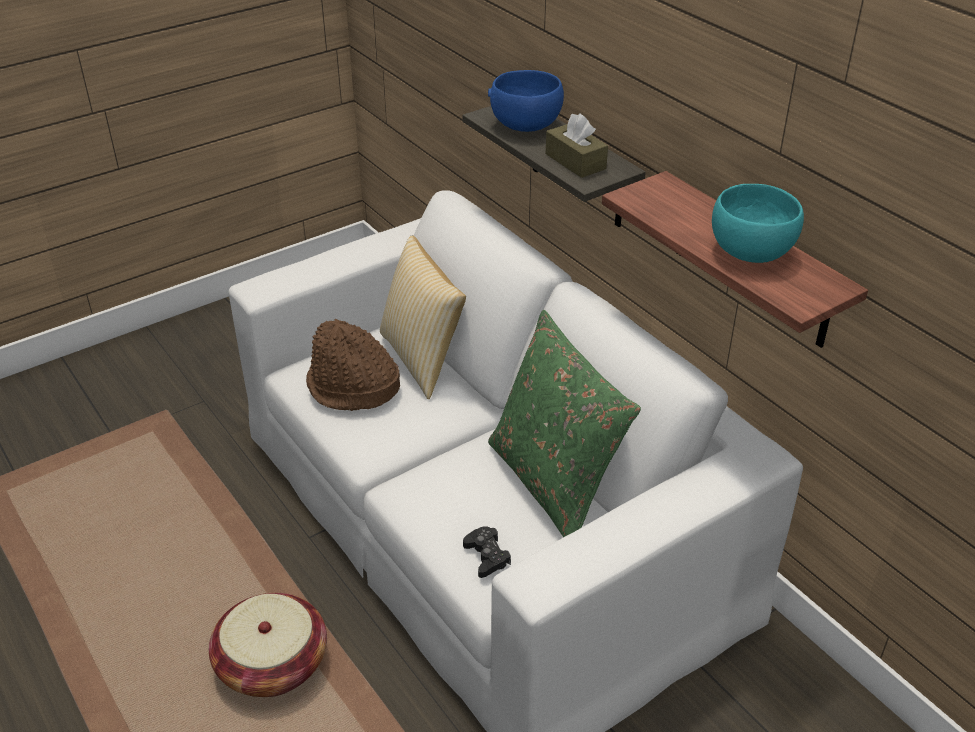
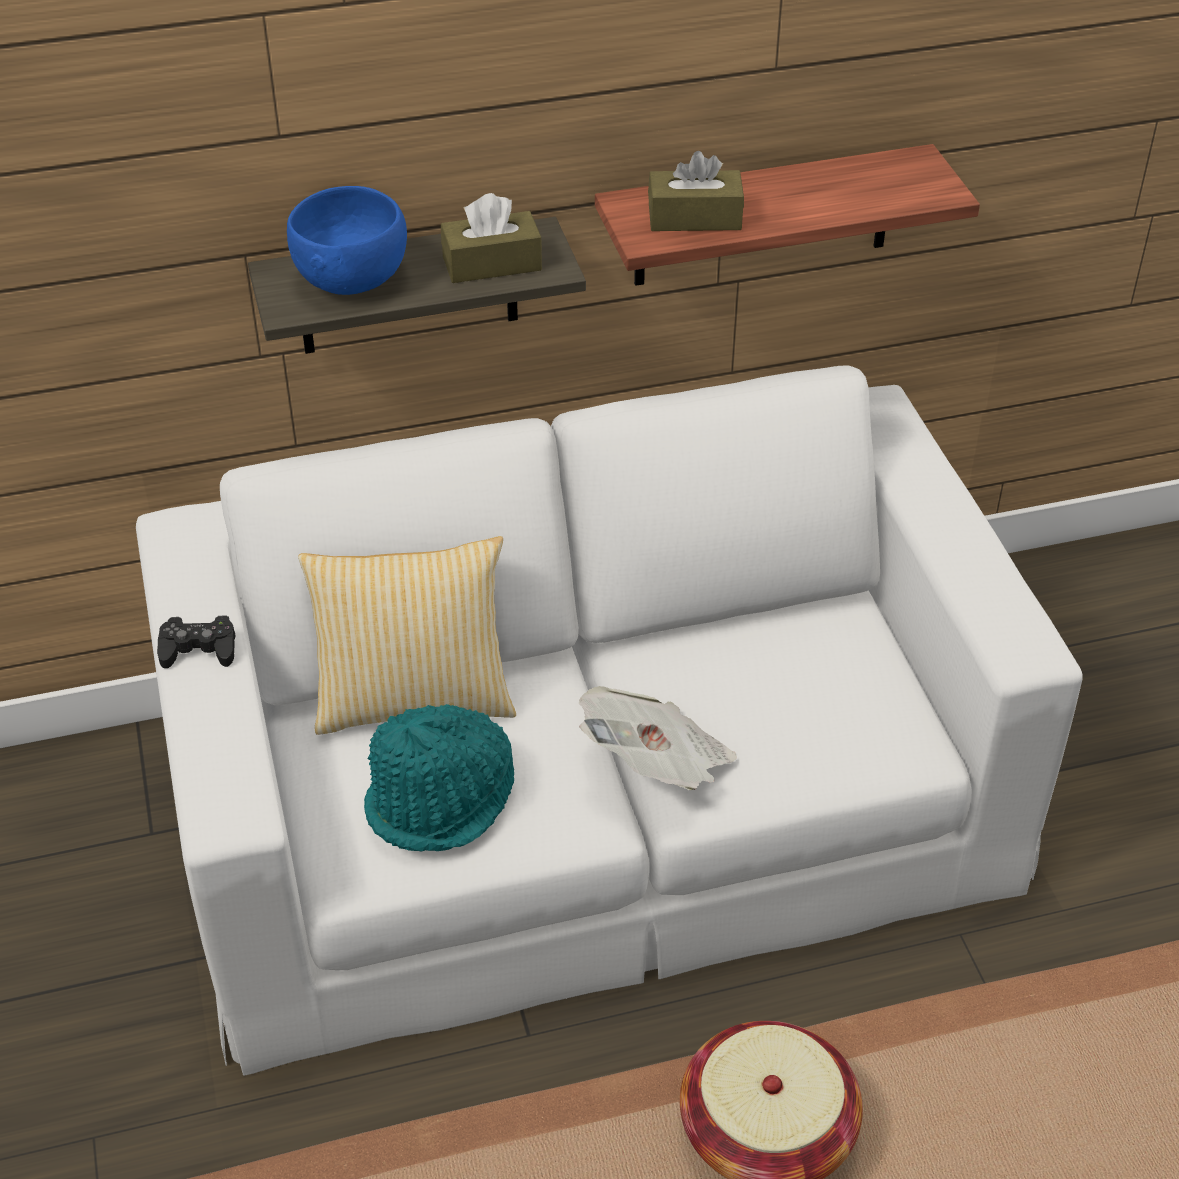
camera: 70 degrees left, 5 degrees up
(352, 388) = (441, 799): brown hat -> turquoise hat
(417, 467) = (657, 765): none -> newspaper
(487, 556) = (858, 736): black game controller -> black game controller (199, 649)
(554, 483) = (751, 634): green pillow -> none
(668, 208) = (694, 217): none -> brown tissue box
(750, 252) = (825, 191): turquoise bowl -> none

